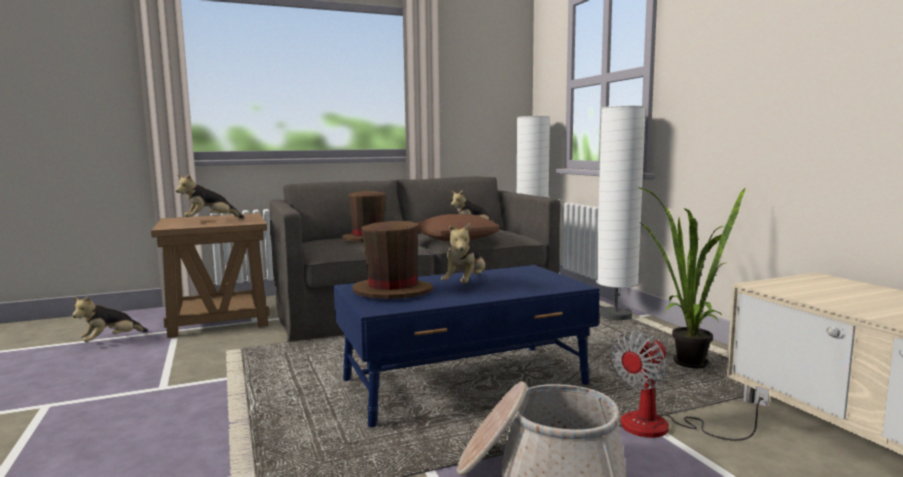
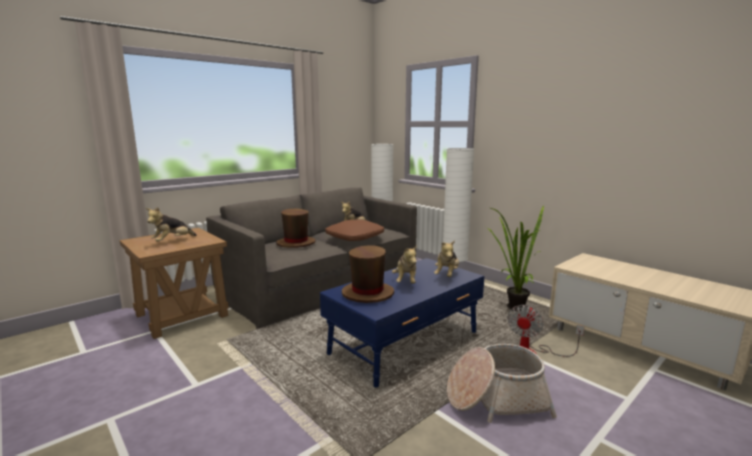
camera: 20 degrees left, 5 degrees up
(110, 341) = (104, 349): plush toy -> plush toy (447, 275)

